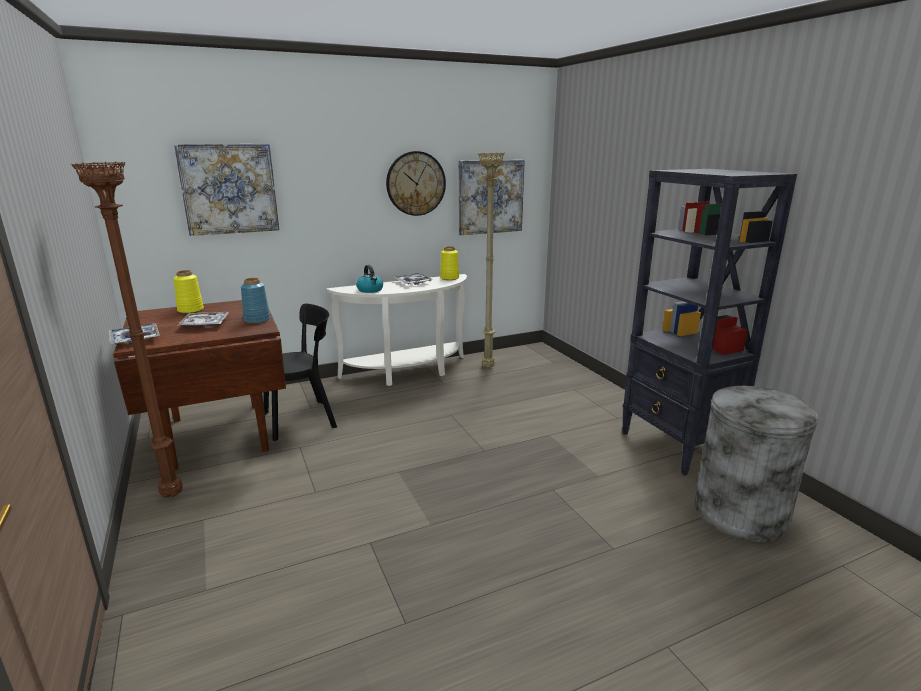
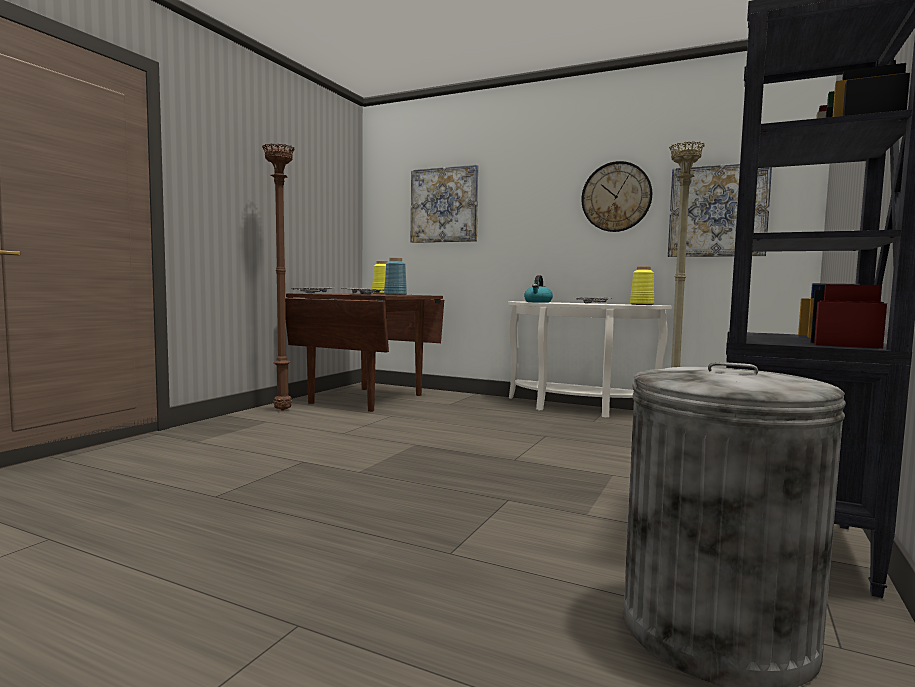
camera: 50 degrees right, 15 degrees down
(303, 419) = (430, 407): black chair -> none

